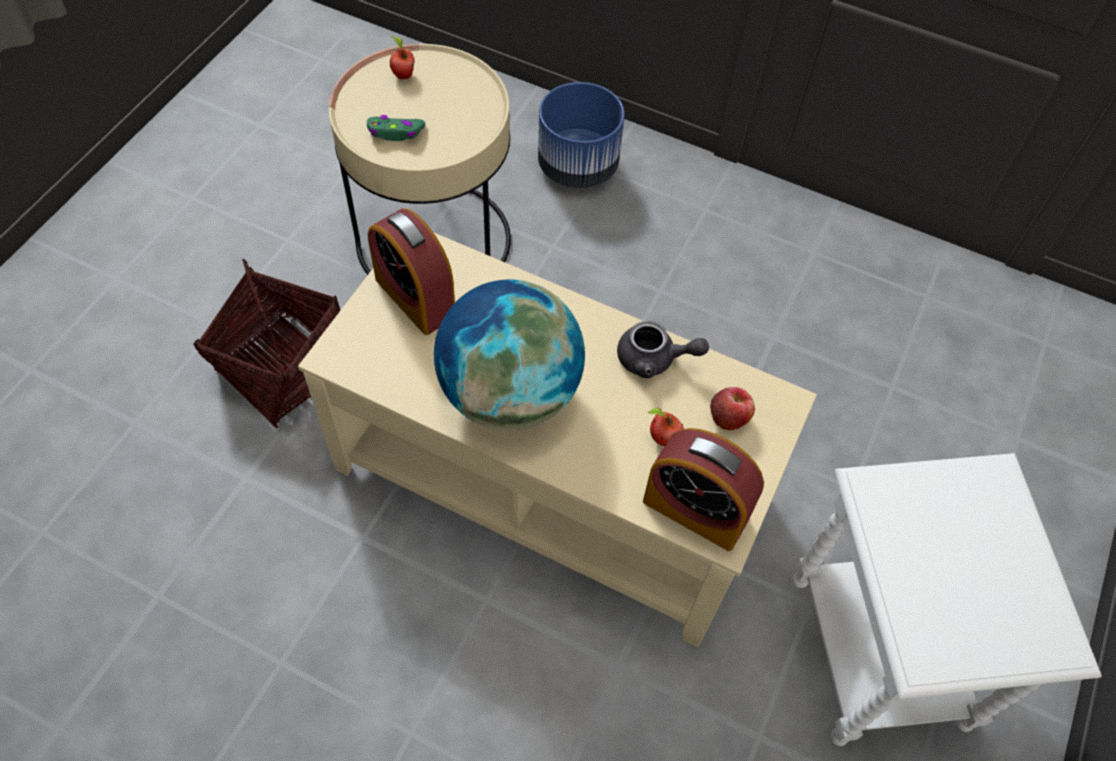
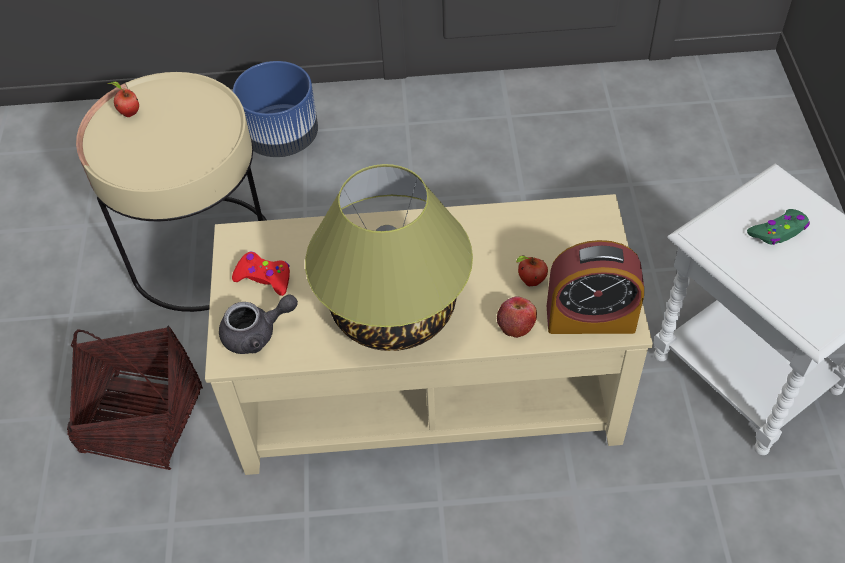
camera: 25 degrees left, 5 degrees down
(395, 132) = (156, 159): green game controller -> green game controller (778, 232)
(415, 297) = (264, 277): alarm clock -> red game controller
(510, 393) = (393, 309): globe -> table lamp
(654, 360) = (483, 229): grey teapot -> grey teapot (257, 333)
(729, 417) = (567, 241): apple -> apple (516, 326)

